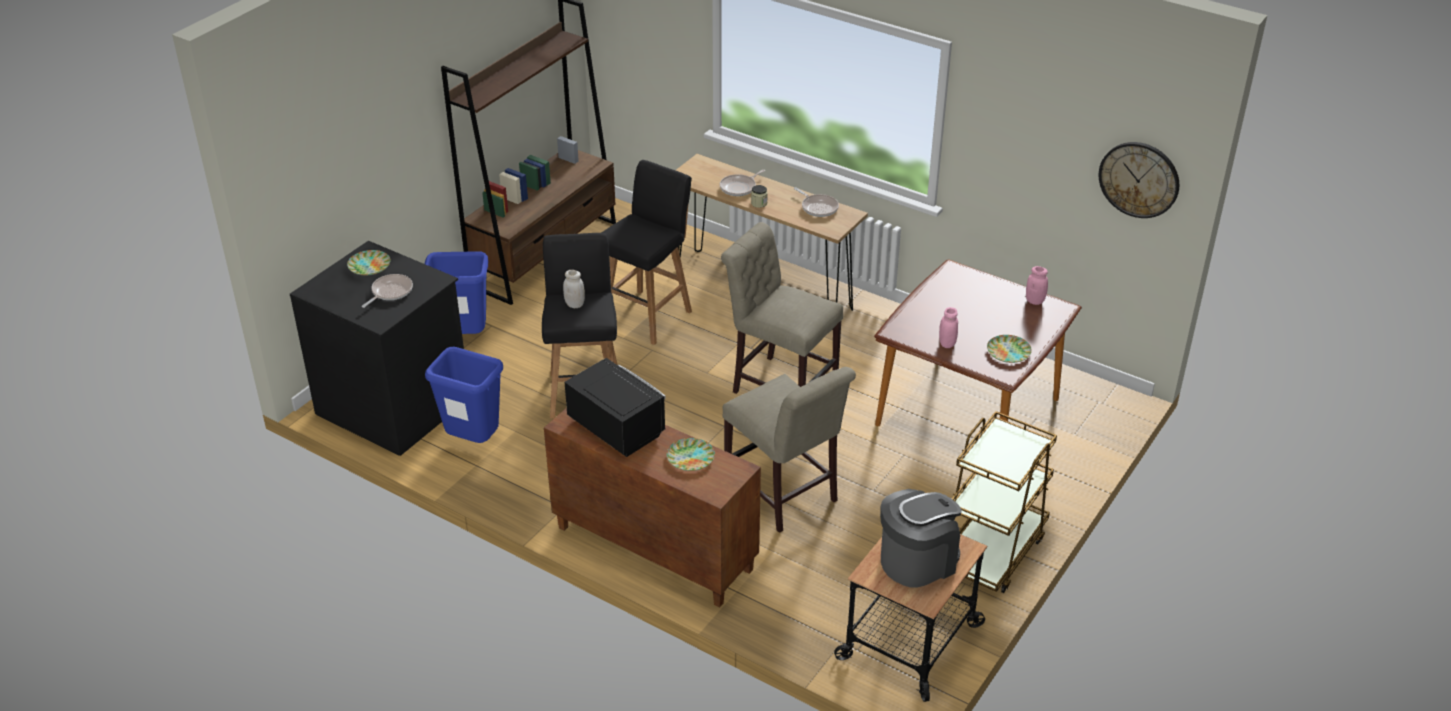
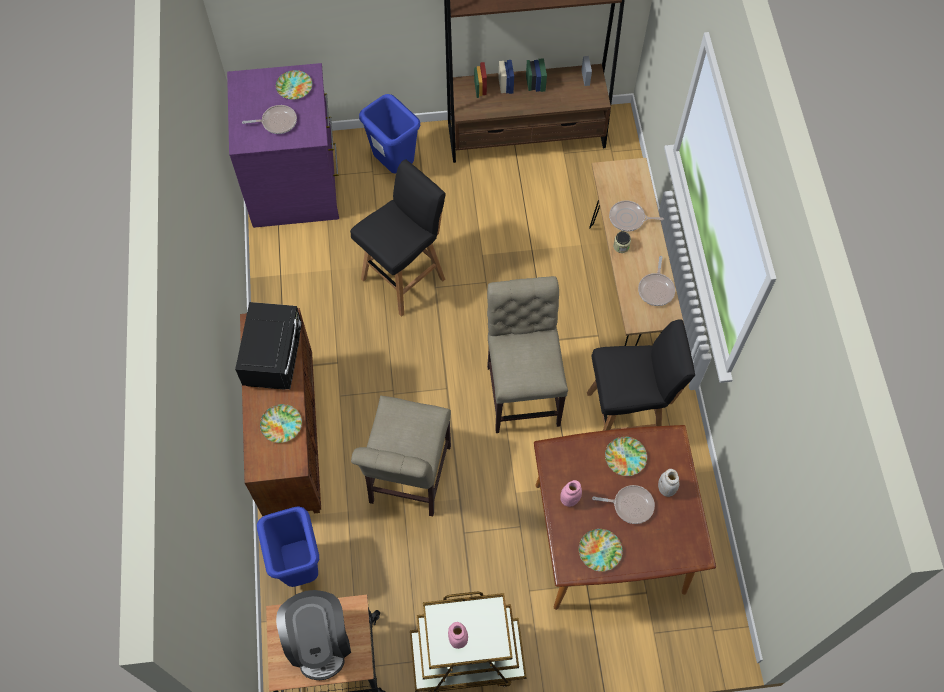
camera: 50 degrees right, 25 degrees up
(395, 405) = (296, 184): black dresser -> purple dresser
(474, 442) = (300, 256): blue trash can -> blue trash can (300, 568)
(575, 304) = (391, 226): white jar -> white jar (666, 489)
(648, 316) = (520, 251): black stool -> black stool (626, 417)
(917, 560) = (319, 641): coffee machine -> coffee machine turned 60 degrees clockwise
(942, 298) = (625, 457): none -> plate
(986, 317) = (630, 505): none -> frying pan
(1034, 301) = (687, 527): pink jar -> pink jar (458, 639)
(1139, 179) = (807, 541): wall clock -> none

